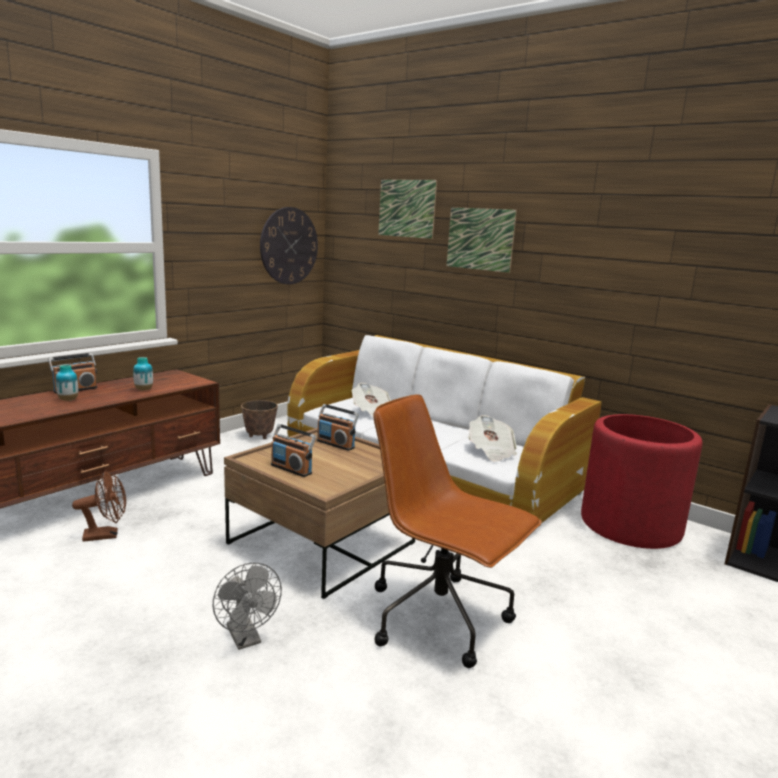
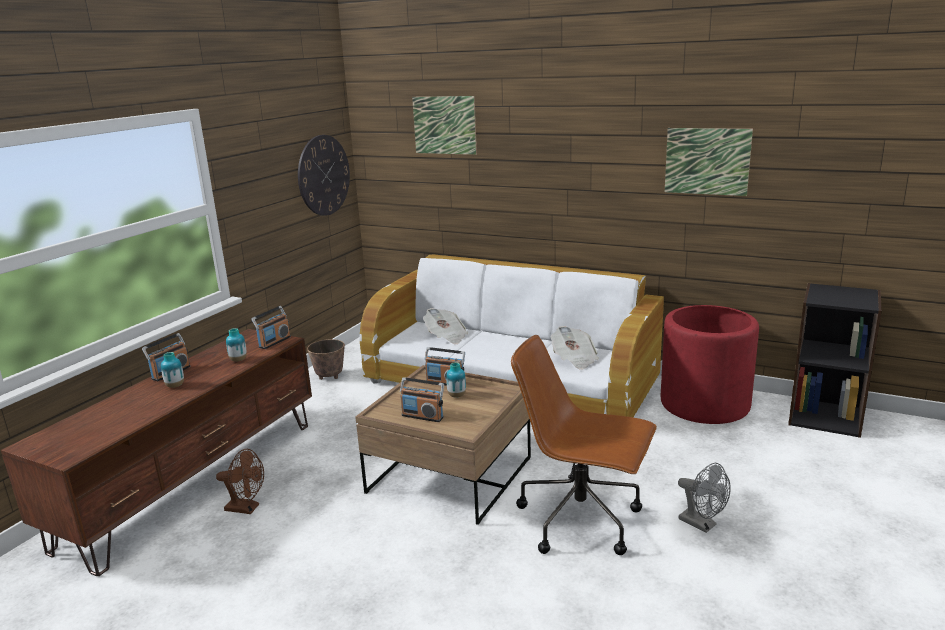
camera: 10 degrees left, 5 degrees up
(106, 535) = (247, 508): brown fan -> brown fan turned 45 degrees clockwise
(189, 381) = (274, 342): none -> radio
(246, 639) = (432, 572): grey fan -> grey fan (702, 524)
(339, 457) = (456, 395): none -> vase
(480, 239) = (527, 152): picture -> picture (707, 161)

